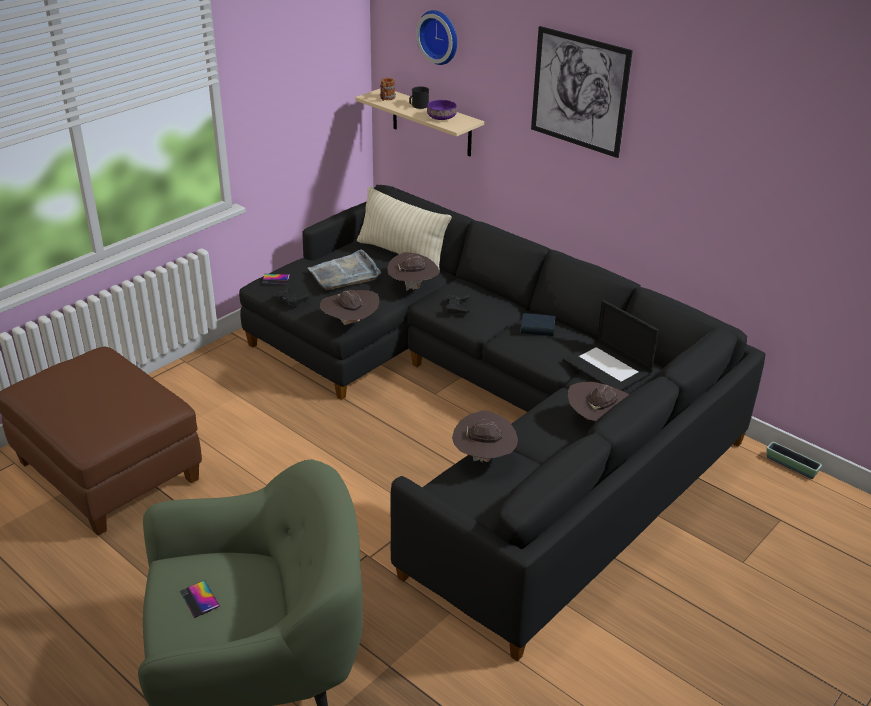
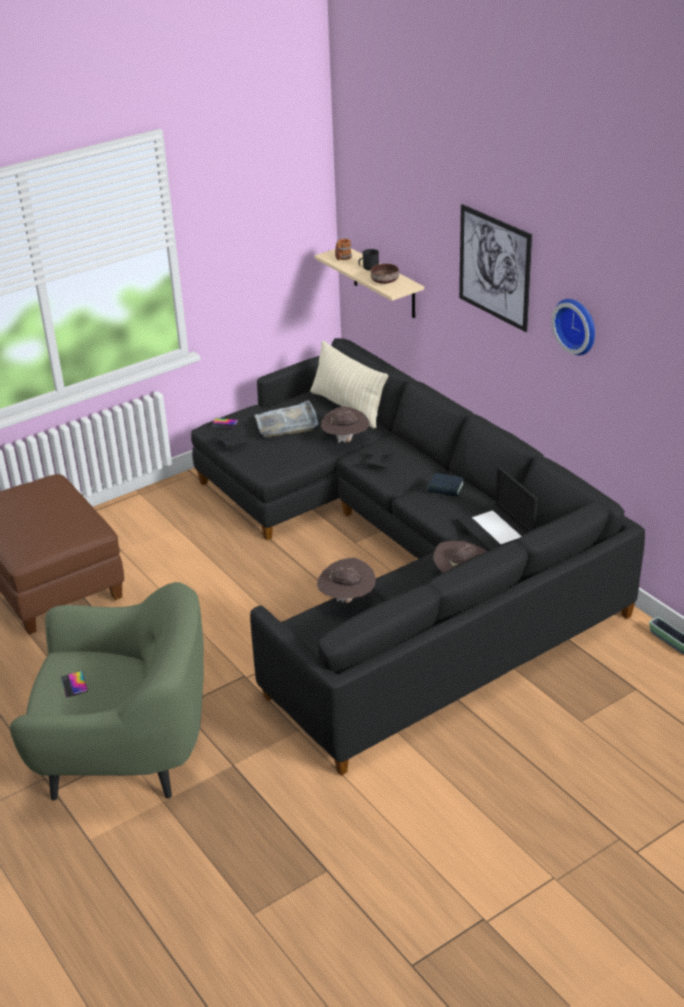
camera: 15 degrees right, 0 degrees up
(350, 324) = (276, 470): brown hat -> none
(440, 36) = (387, 204): wall clock -> wall clock (577, 325)
(440, 118) = (384, 281): purple bowl -> brown bowl

